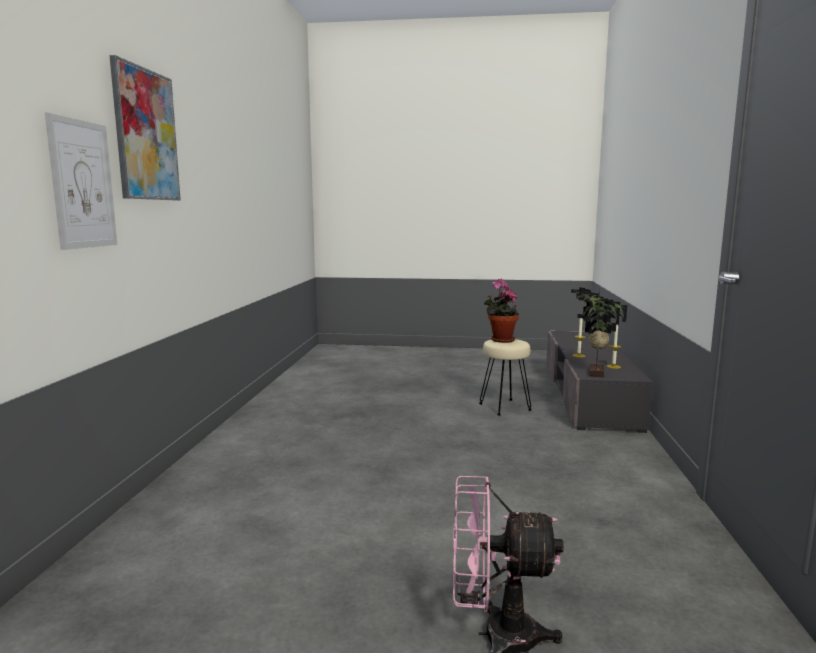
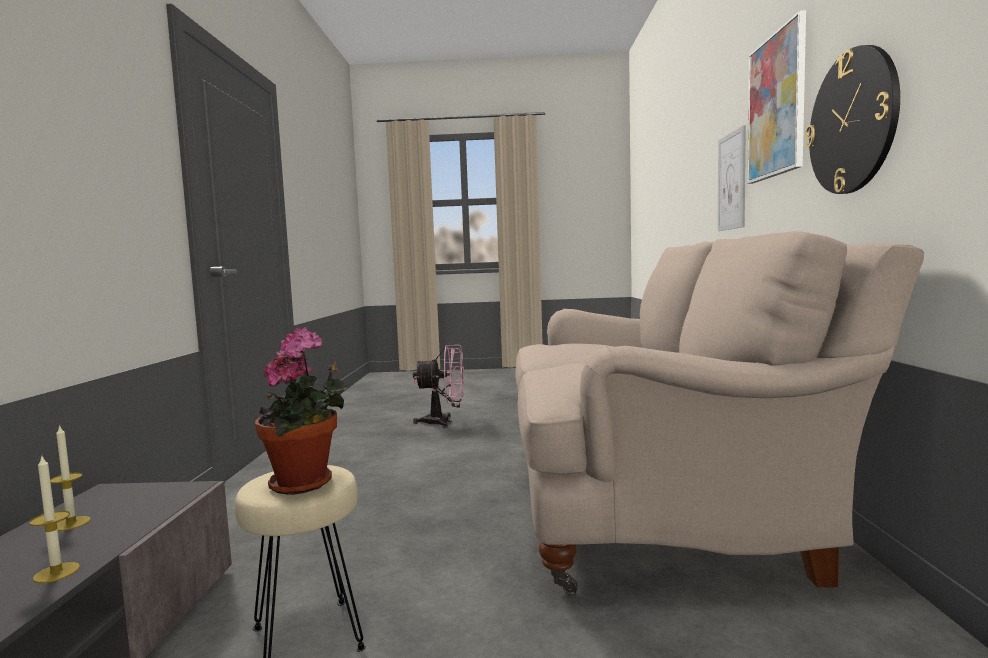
camera: 175 degrees right, 5 degrees down
(203, 185) = (852, 122): none -> wall clock
(297, 450) = (654, 500): none -> beige sofa
(594, 373) = (163, 496): potted plant -> none

